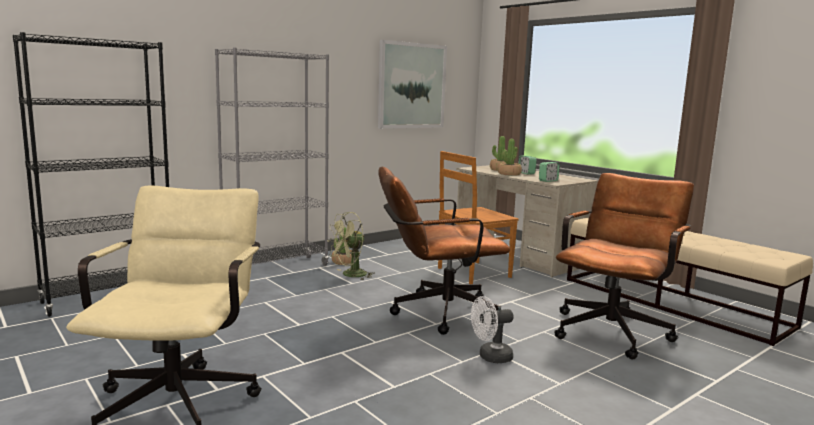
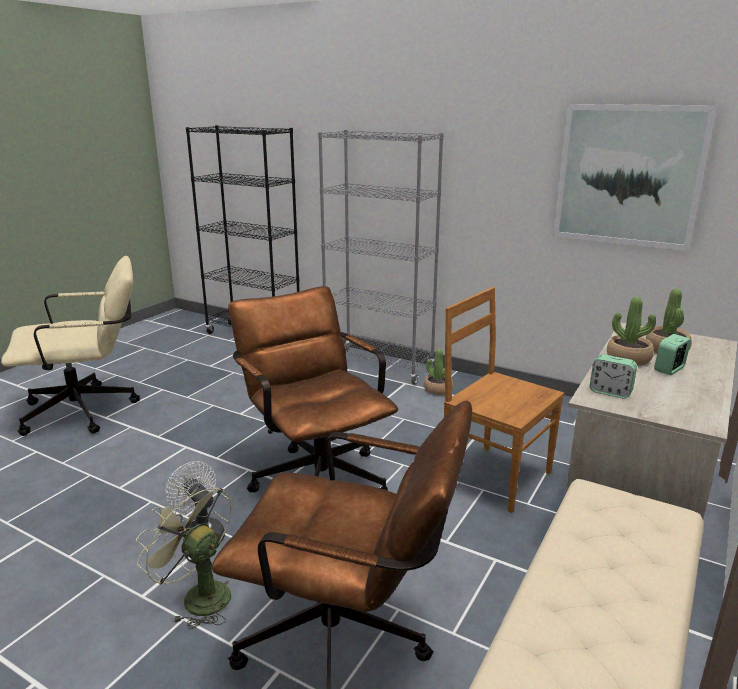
camera: 70 degrees right, 10 degrees up
(350, 275) = (396, 403): green fan -> green fan (198, 595)

